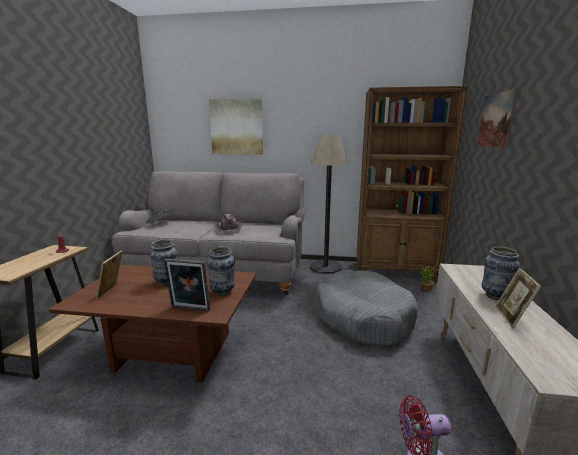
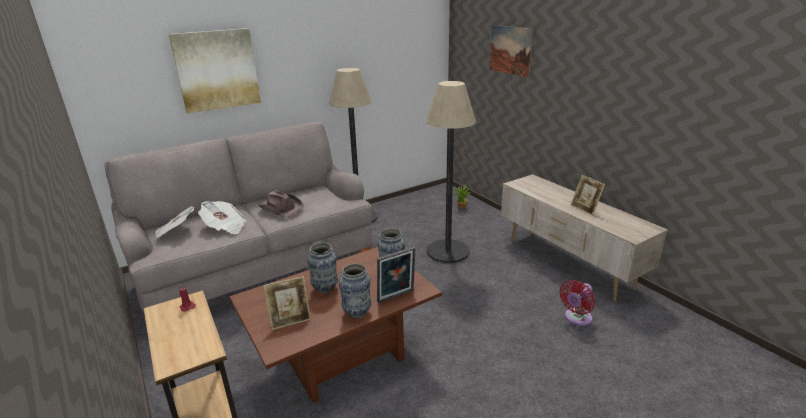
camera: 40 degrees left, 10 degrees up
(112, 291) = (290, 320): picture frame -> picture frame turned 75 degrees counterclockwise
(184, 228) = (225, 227): none -> newspaper
(362, 317) = (448, 251): grey dog bed -> floor lamp
(396, 272) = (423, 199): brown bookcase -> none
(495, 296) = (562, 197): vase -> vase (357, 312)

